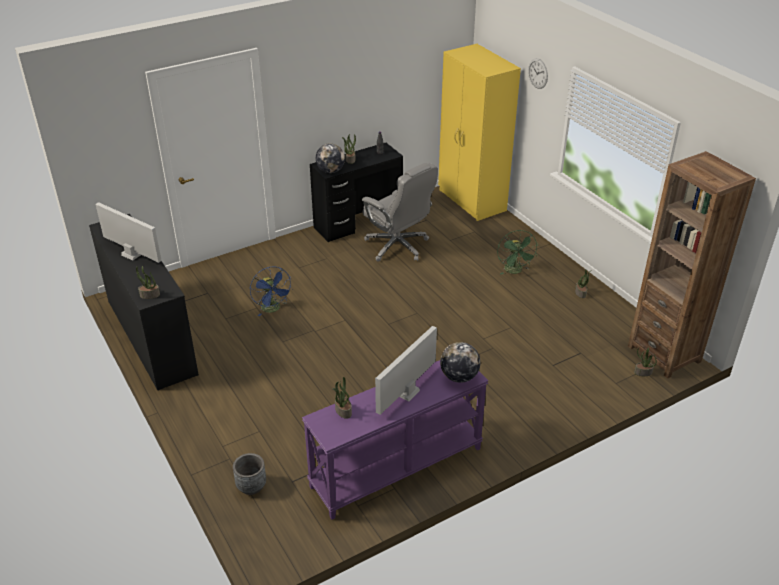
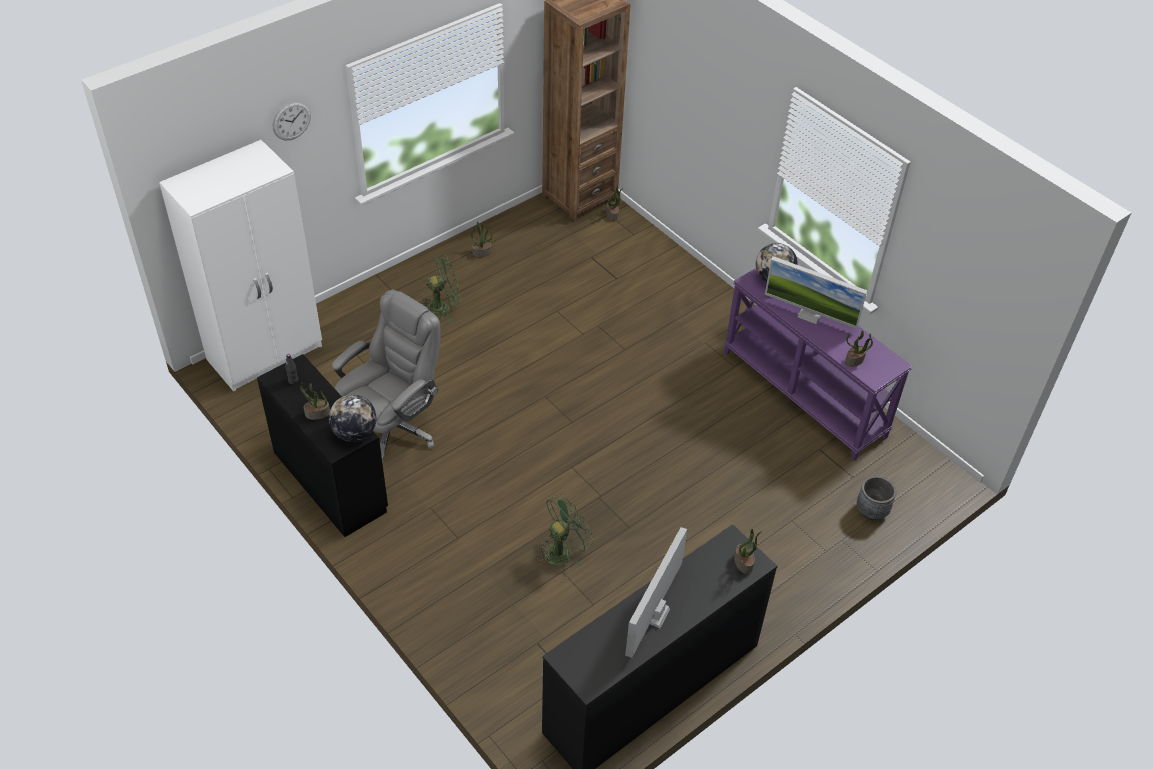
camera: 100 degrees left, 10 degrees up
(273, 309) = (562, 550): blue fan -> green fan
(471, 201) = (266, 353): yellow wardrobe -> white wardrobe

